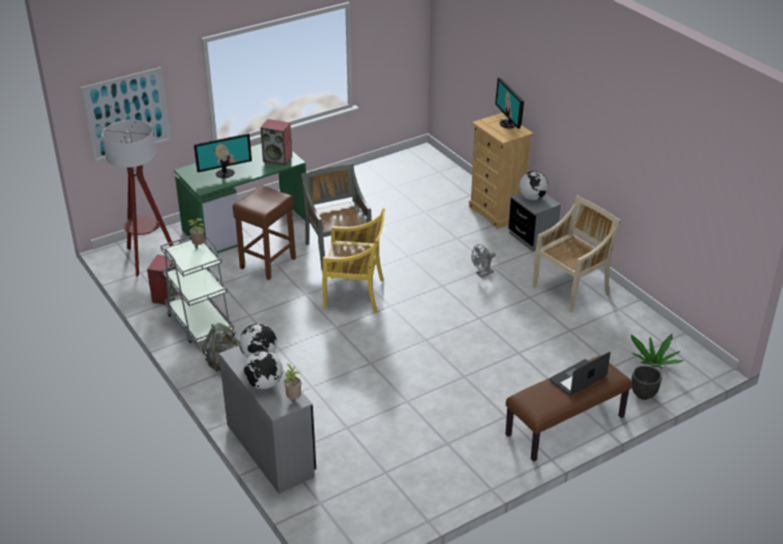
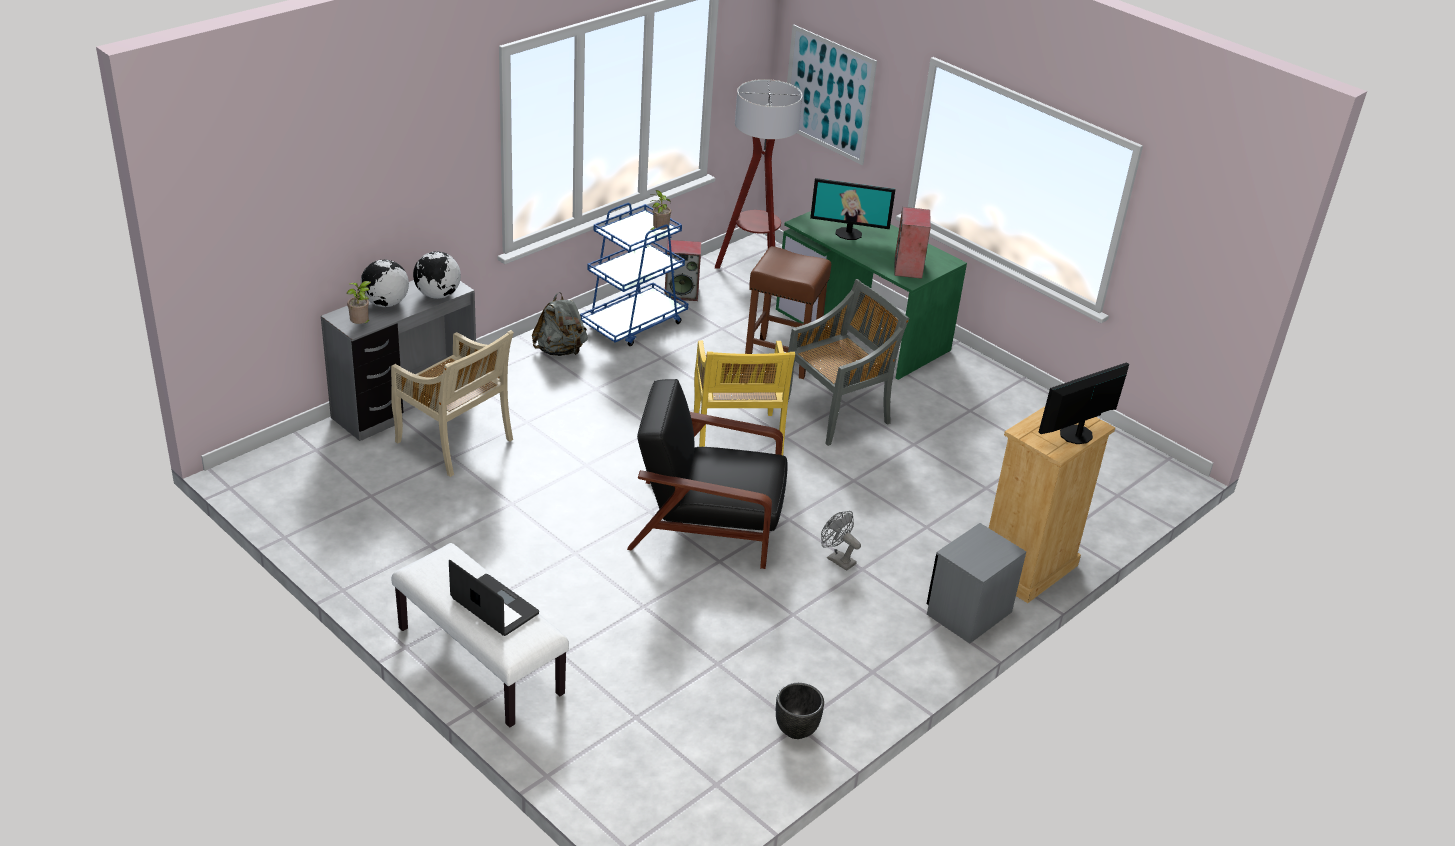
camera: 75 degrees right, 0 degrees up
(199, 323) = (634, 323): grey cart -> blue cart
(225, 173) = (848, 233): monitor -> monitor turned 45 degrees counterclockwise
(442, 318) = (708, 524): none -> black armchair
(532, 198) = (986, 547): globe -> none
(565, 426) = (478, 661): brown bench -> white bench
(571, 288) = (836, 664): beige chair -> beige chair (455, 442)
(643, 395) = (569, 754): black planter -> black planter (796, 730)
(654, 363) = (654, 769): potted plant -> none

